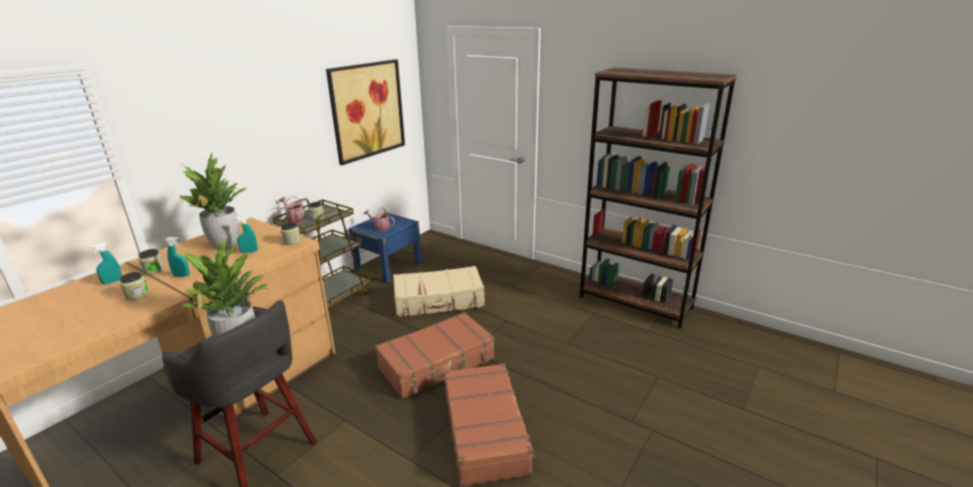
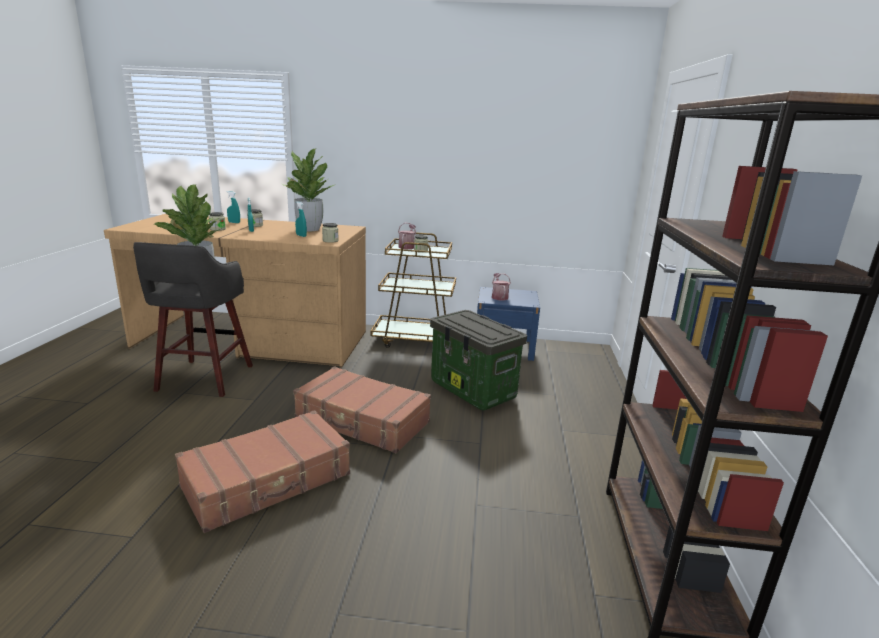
camera: 60 degrees right, 5 degrees down
(367, 110) = (543, 167): picture -> none
(439, 301) = (474, 390): beige suitcase -> storage box

